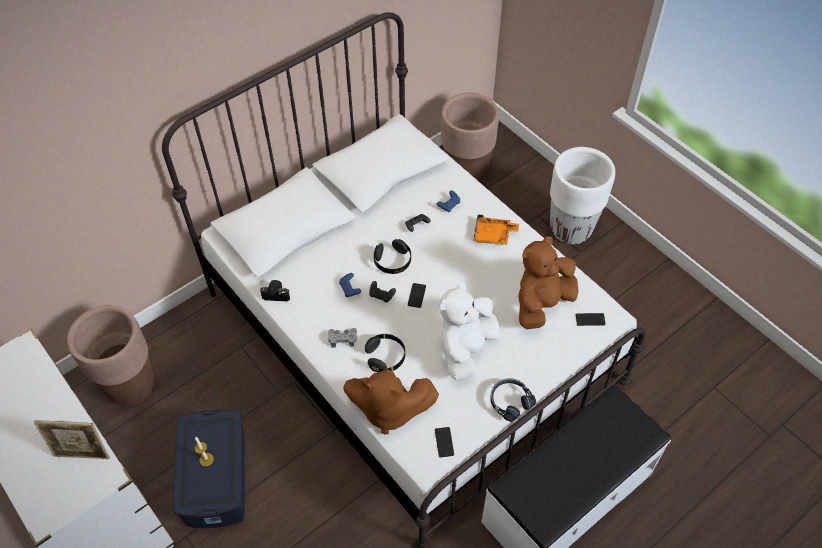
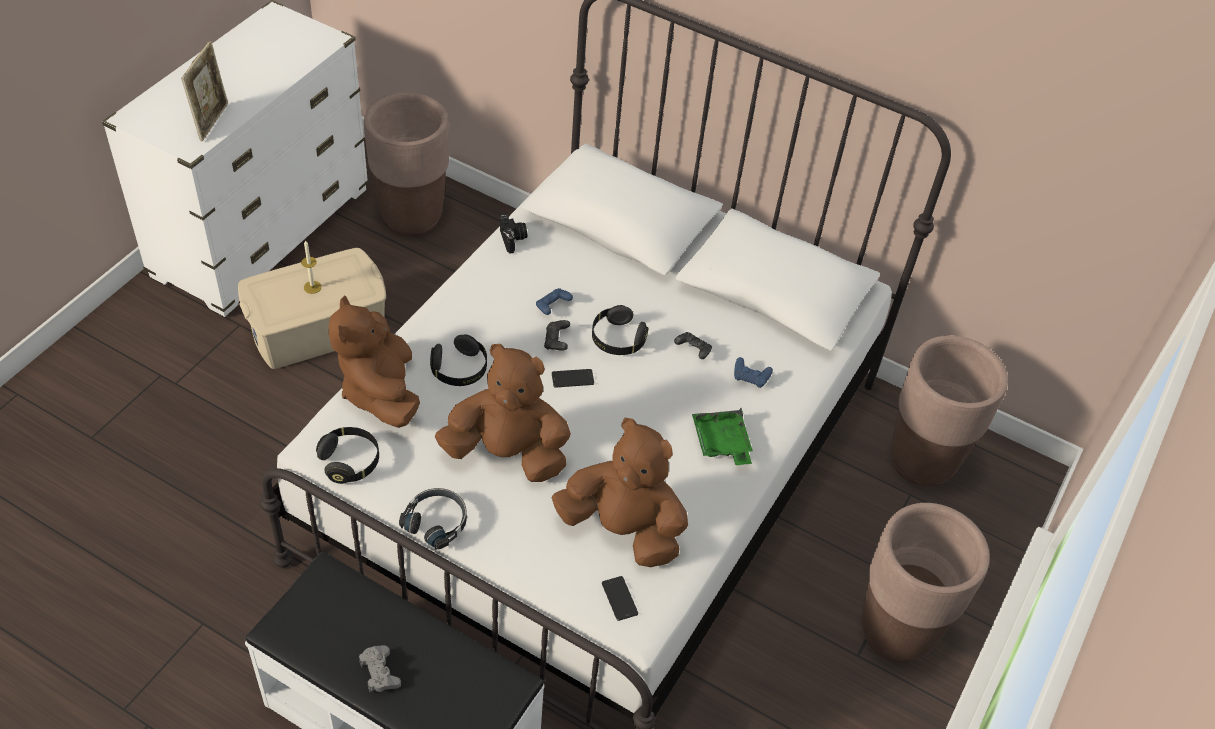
camera: 65 degrees right, 5 degrees down
(83, 454) = (212, 121): picture frame -> picture frame turned 150 degrees counterclockwise
(217, 479) = (318, 329): blue storage box -> beige storage box
(342, 338) = (472, 319): grey game controller -> grey game controller (380, 672)
(444, 442) = (350, 462): phone -> black headphones
(466, 348) = (507, 453): white plush toy -> brown plush toy
(493, 235) = (721, 443): orange tray -> green tray
(571, 229) = (896, 632): white planter -> brown planter

